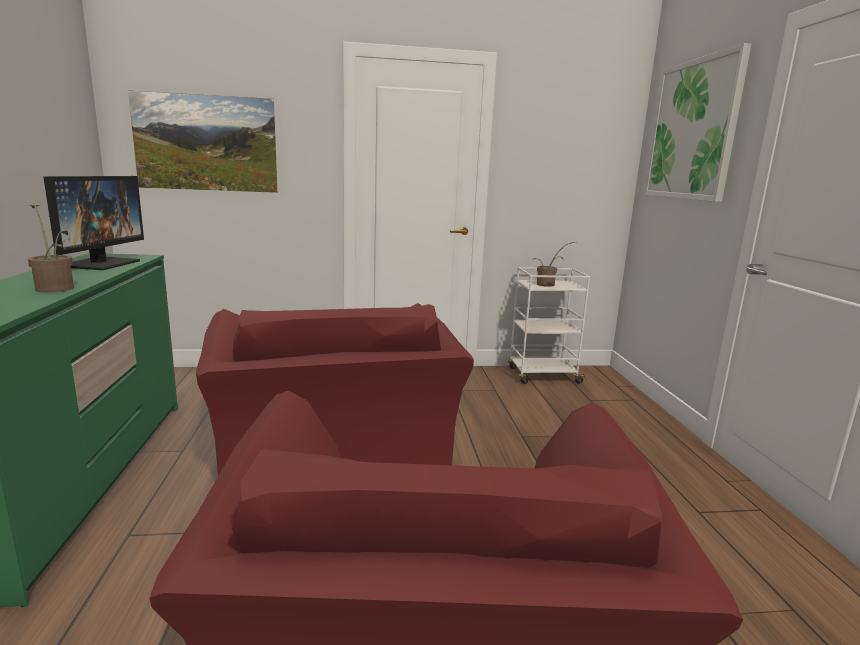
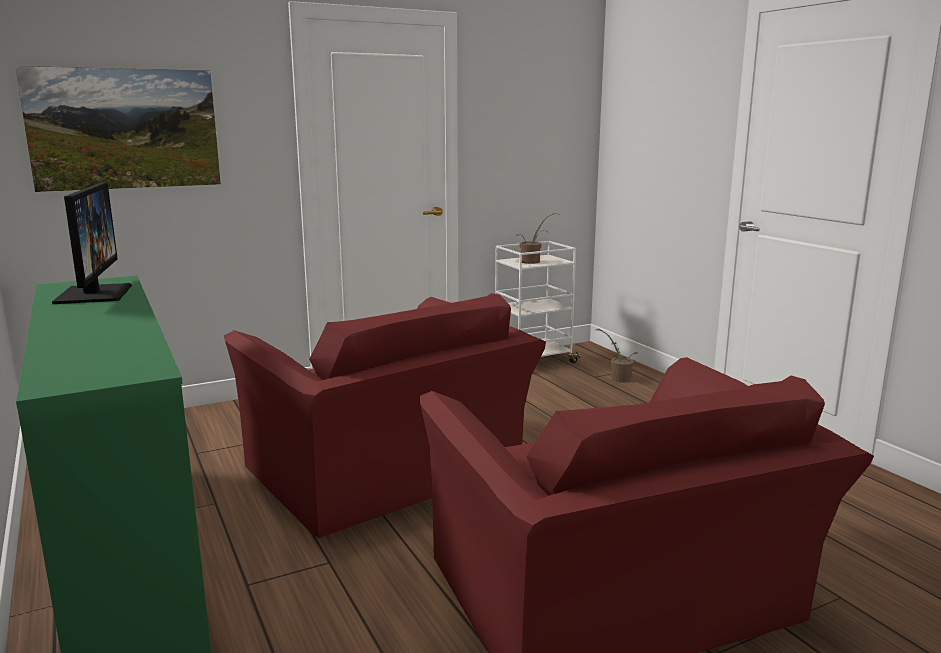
camera: 20 degrees left, 0 degrees up
(55, 287) = (122, 324): potted plant -> potted plant (618, 378)
(692, 130) = (662, 95): picture -> none

